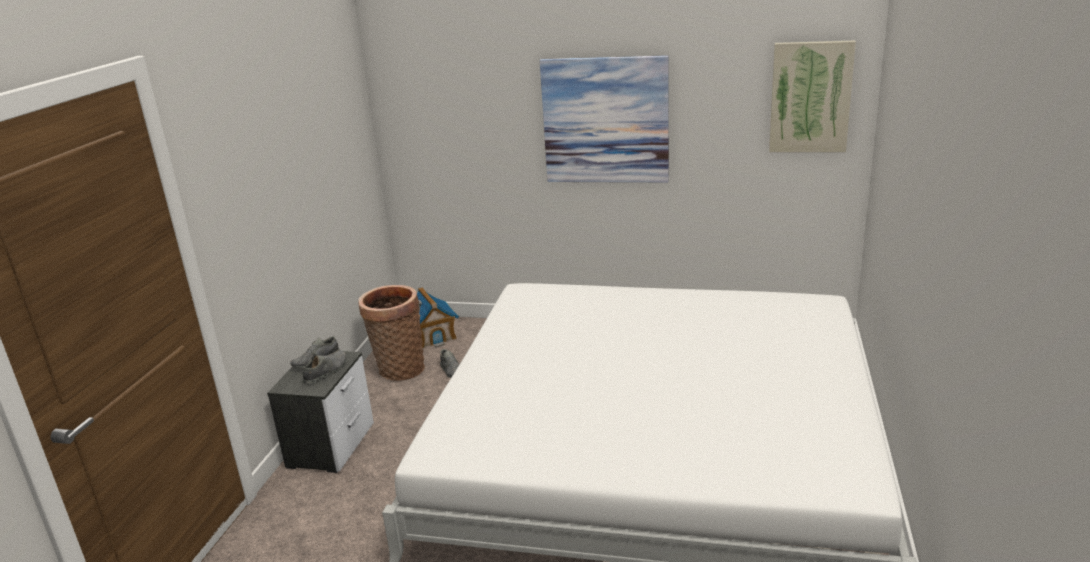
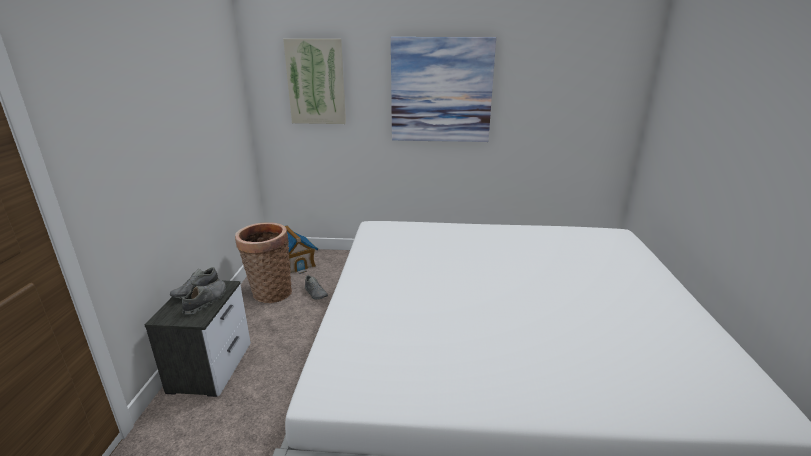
camera: 10 degrees left, 0 degrees up
(810, 97) = (603, 75): picture -> picture (316, 82)

